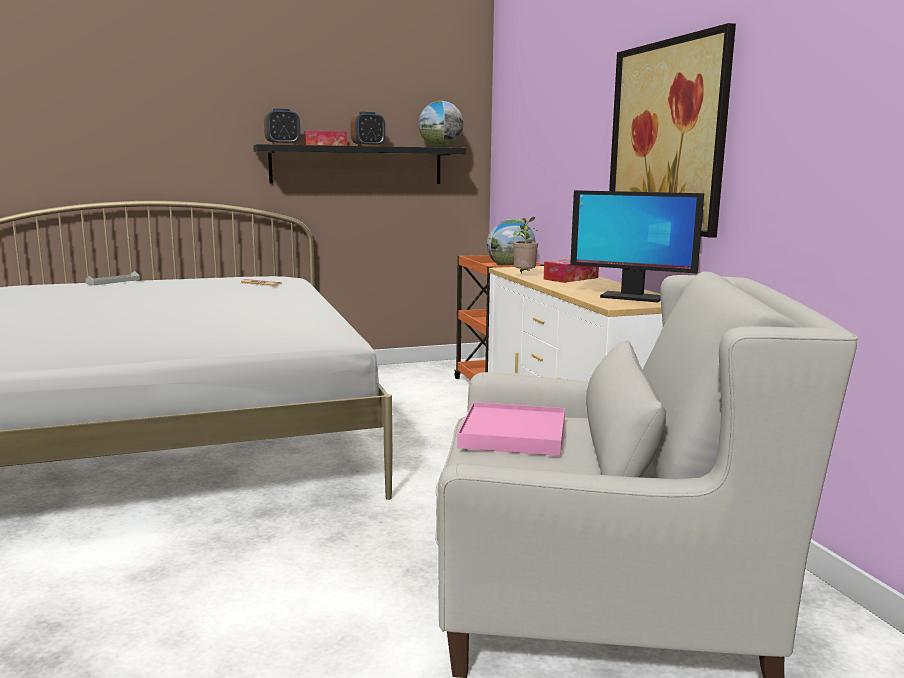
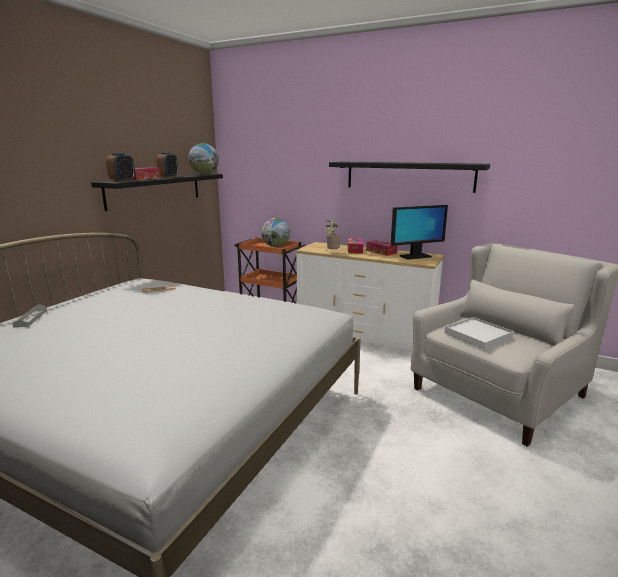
camera: 45 degrees left, 5 degrees up
(513, 434) = (477, 335): pink tray -> white tray
(601, 285) = (381, 252): none -> tissue box
(667, 137) = (409, 176): picture -> black shelf

